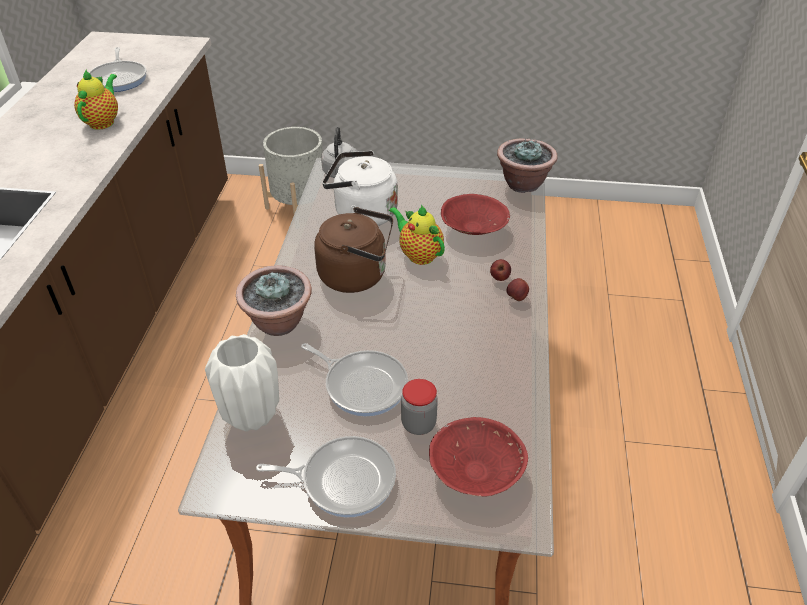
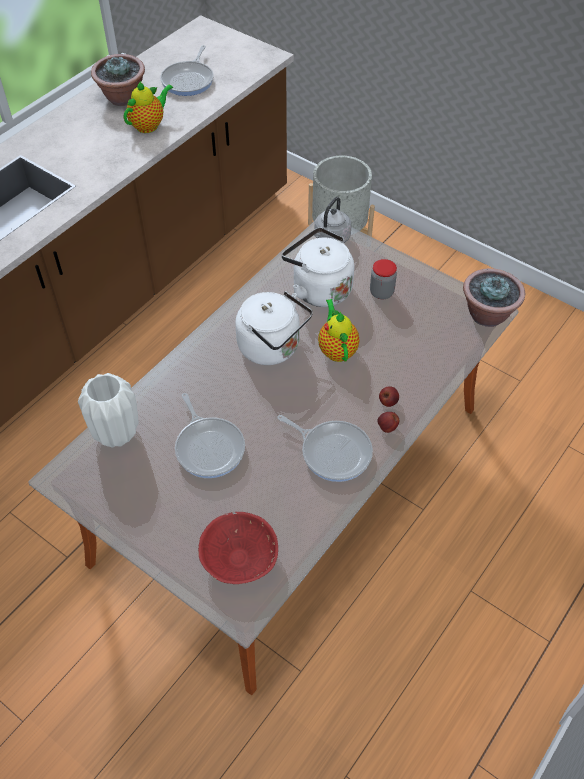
camera: 30 degrees right, 10 degrees up
(279, 323) = (185, 365): potted plant -> potted plant (123, 98)
(343, 479) = (144, 515): frying pan -> frying pan (333, 451)
(357, 275) = (272, 348): brown kettle -> white kettle
(418, 424) = (226, 499): jar -> jar (381, 292)
(474, 228) = (405, 343): red bowl -> none

